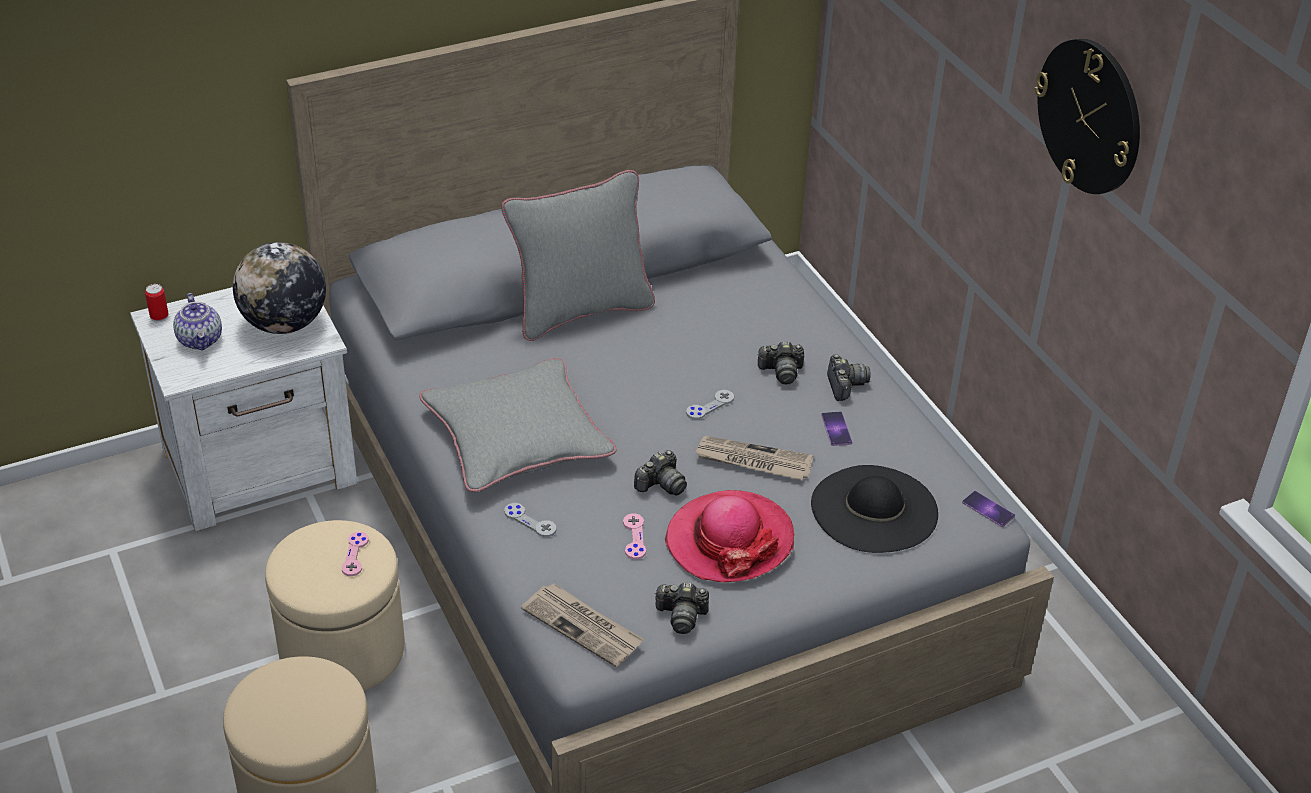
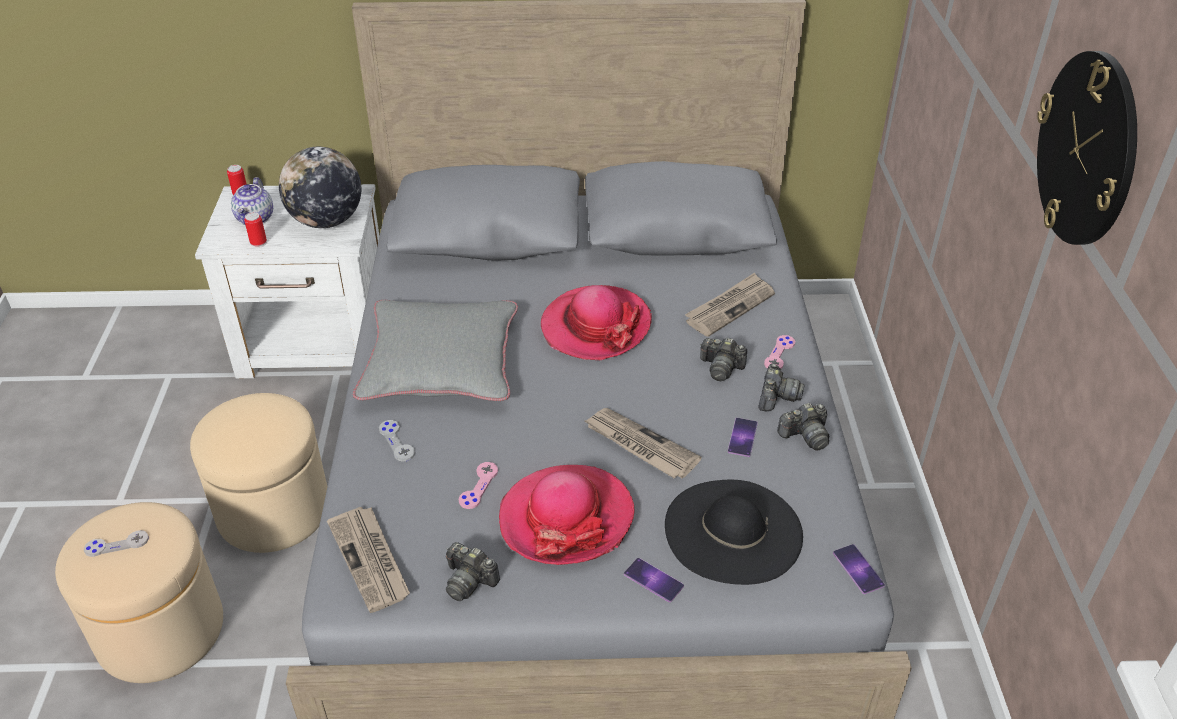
camera: 25 degrees right, 0 degrees up
(227, 366) = (258, 243): none -> can
(355, 555) = (273, 429): pink game controller -> pink game controller (779, 354)
(580, 310) = (572, 268): grey pillow -> none
(641, 362) = (595, 326): none -> hat
(661, 484) = (538, 443): camera -> camera (805, 436)
(710, 406) = (632, 381): grey game controller -> grey game controller (117, 544)
(754, 311) = (729, 307): none -> newspaper
(833, 567) = (653, 580): none -> phone

